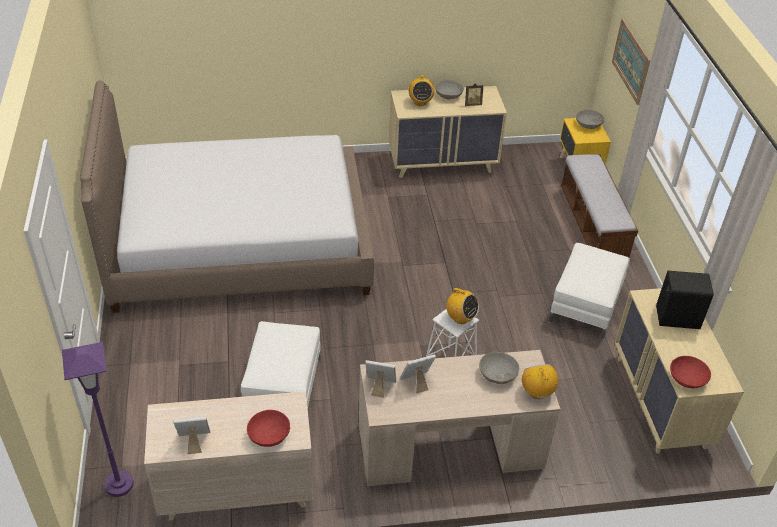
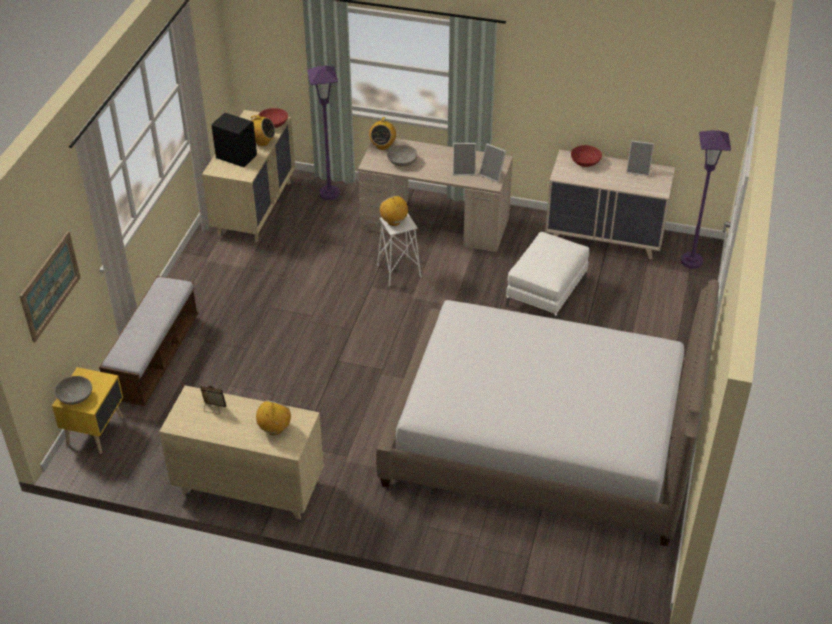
camera: 155 degrees left, 0 degrees up
(448, 95) = (231, 431): grey bowl -> none
(585, 305) = (240, 287): white ottoman -> none
(599, 451) = (329, 194): none -> purple floor lamp
(672, 346) = (262, 142): none -> radio

